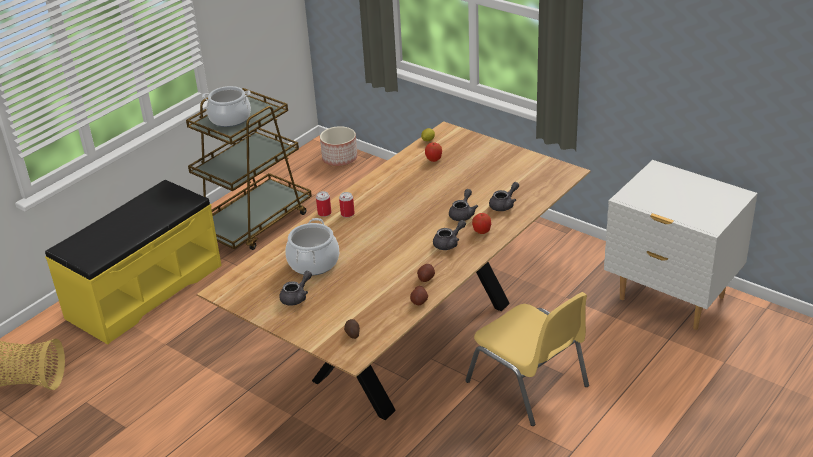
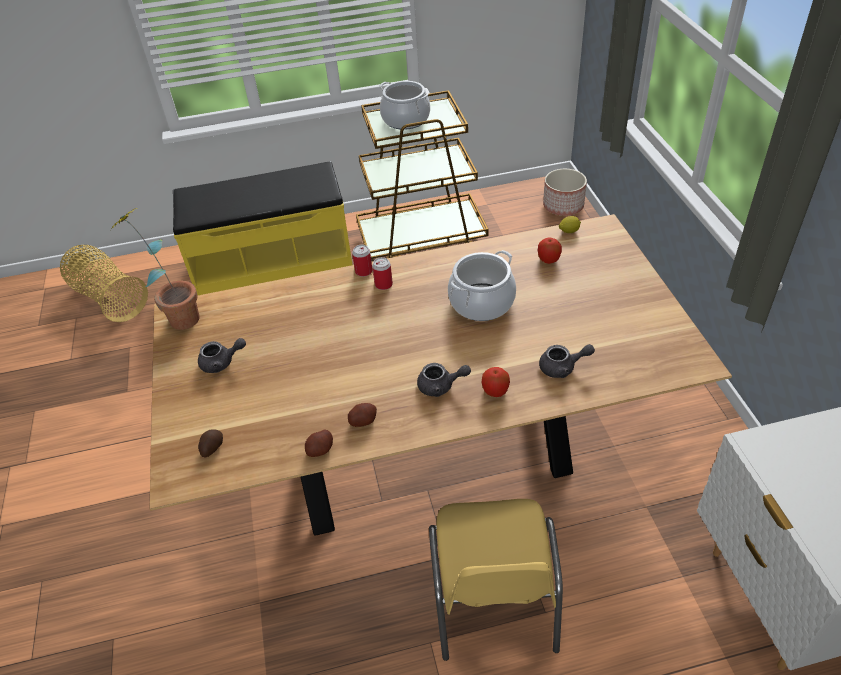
camera: 40 degrees right, 10 degrees up
(226, 291) = (177, 316): none -> potted plant
(314, 262) = (285, 328): cooking pot -> cooking pot (482, 302)
(463, 214) = (500, 353): grey teapot -> none

